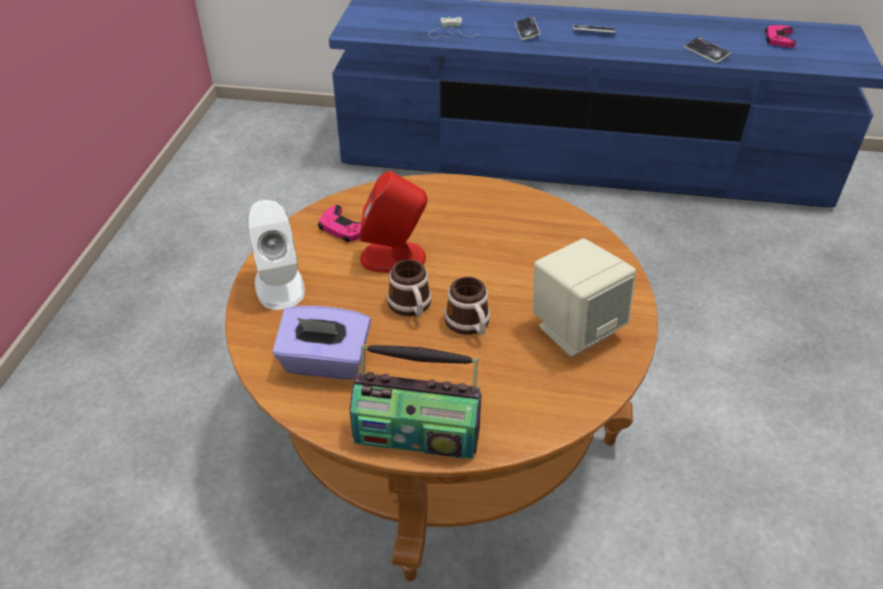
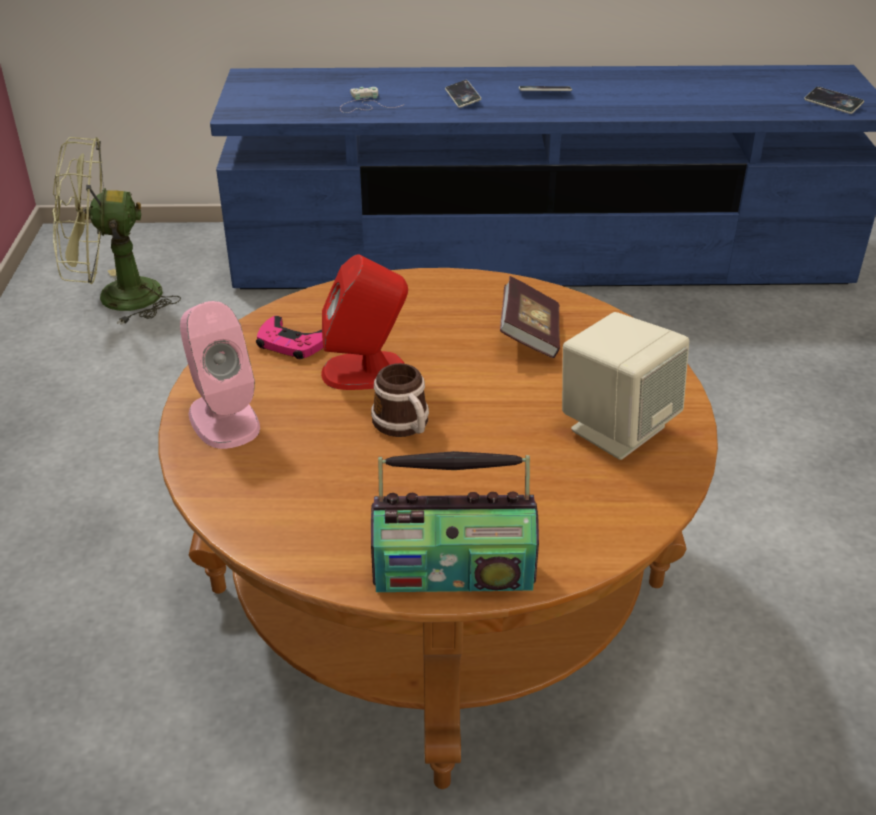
camera: 10 degrees left, 5 degrees down
(256, 162) = (115, 299): none -> green fan
(279, 285) = (223, 419): white speaker -> pink speaker
(325, 363) = (311, 503): purple tissue box -> none
(470, 325) = (484, 438): mug -> none
(528, 241) = (530, 335): none -> book
(706, 52) = (686, 106): phone -> phone (832, 104)
(778, 39) = (766, 86): pink game controller -> none

